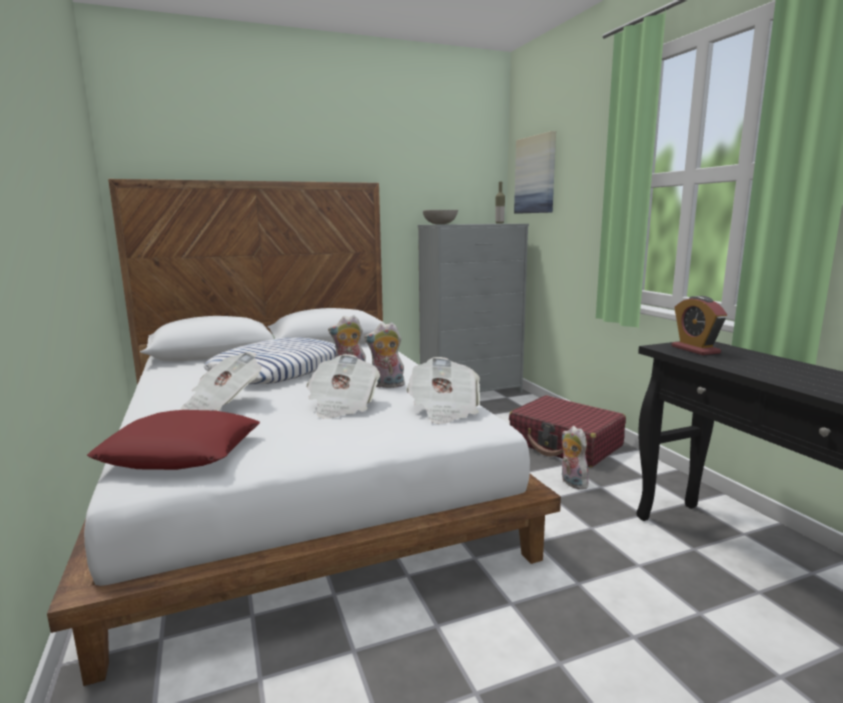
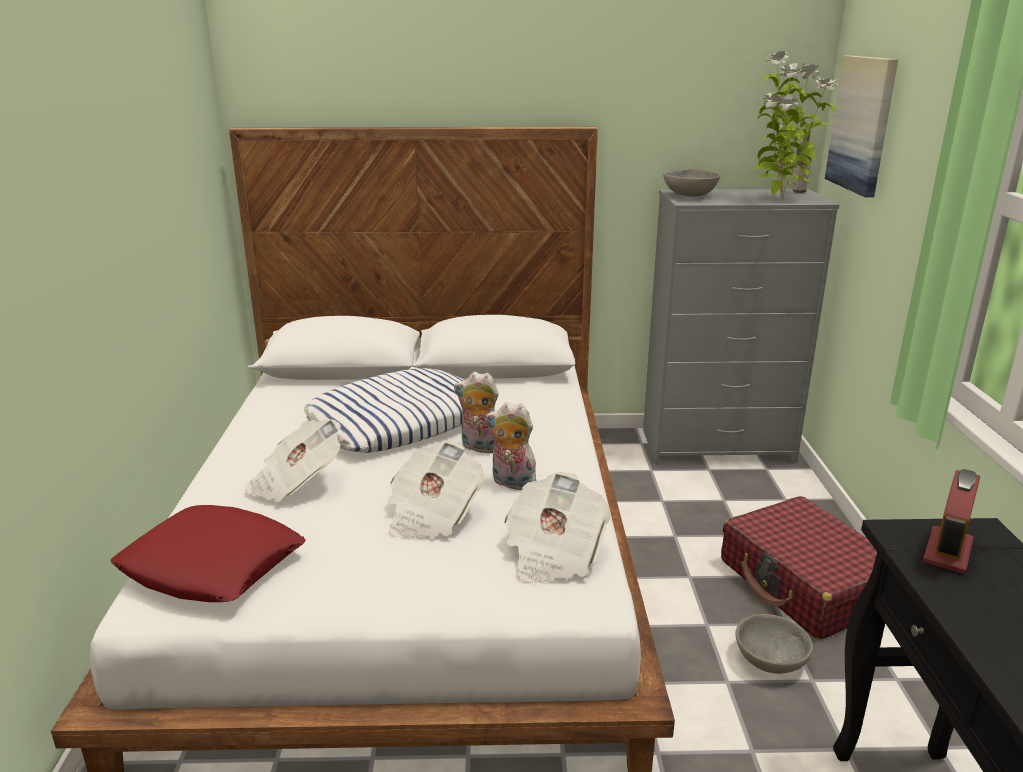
camera: 20 degrees right, 10 degrees up
(494, 223) = (780, 199): none -> potted plant
(571, 482) = (771, 661): plush toy -> grey bowl
(695, 349) = (947, 551): alarm clock -> alarm clock turned 150 degrees counterclockwise

